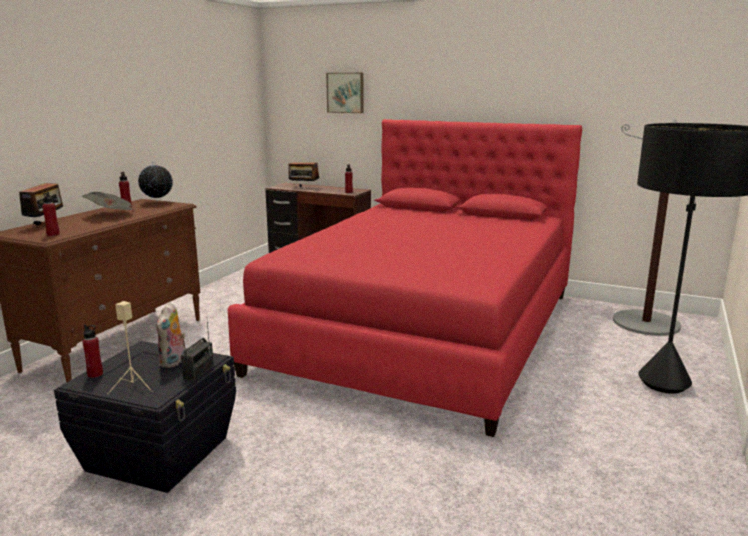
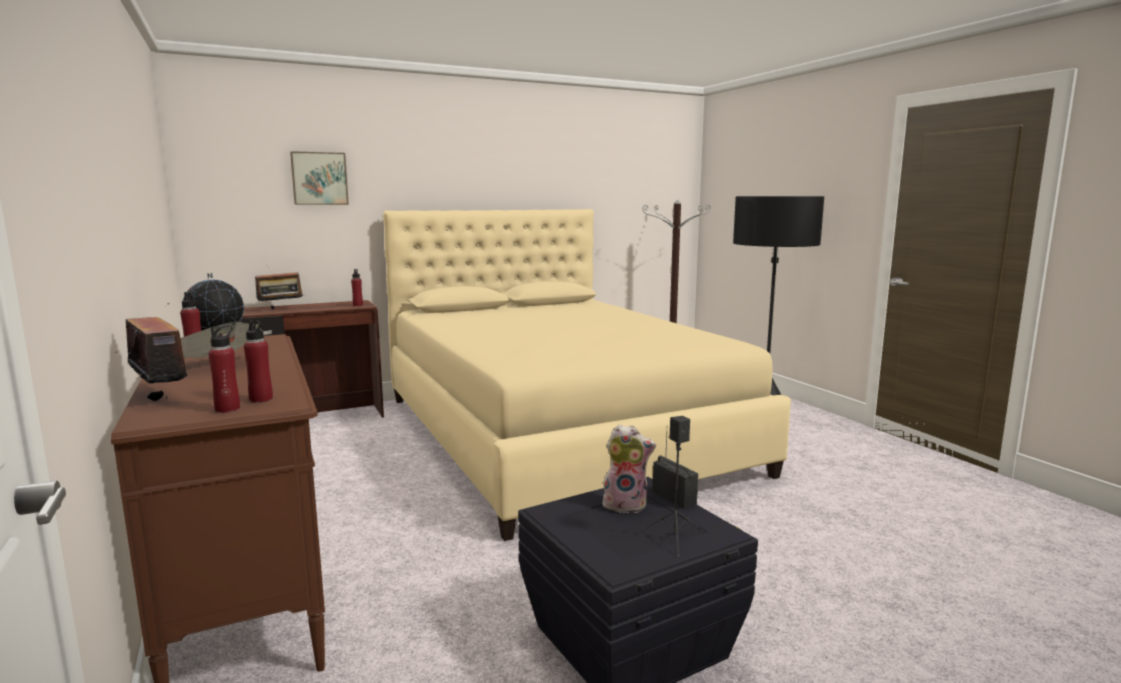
camera: 50 degrees left, 5 degrees down
(95, 374) = (602, 553): red bottle -> red bottle (227, 409)
(132, 387) = (675, 539): beige speaker -> black speaker
(174, 362) = (626, 504): plush toy -> plush toy turned 45 degrees counterclockwise
(425, 330) = (557, 433): red bed -> beige bed

